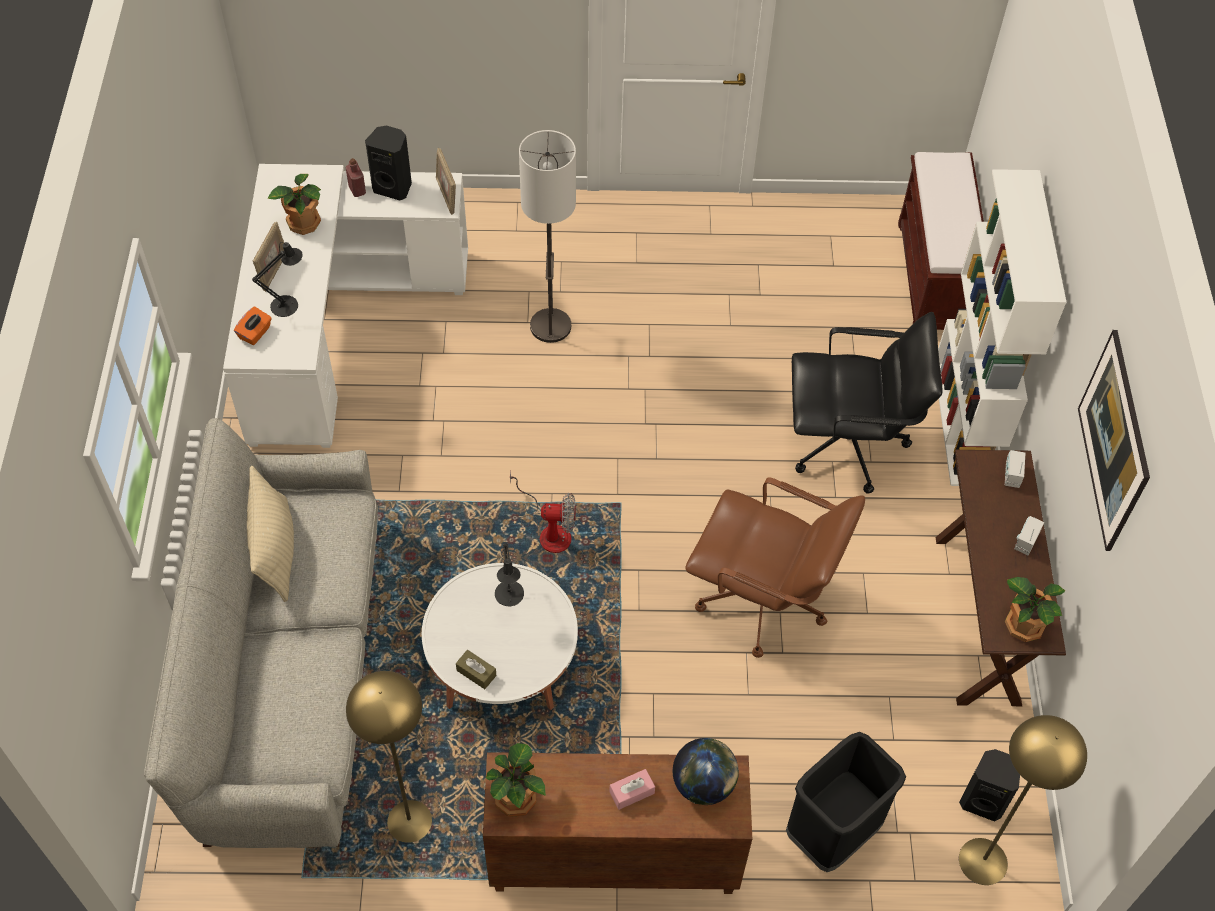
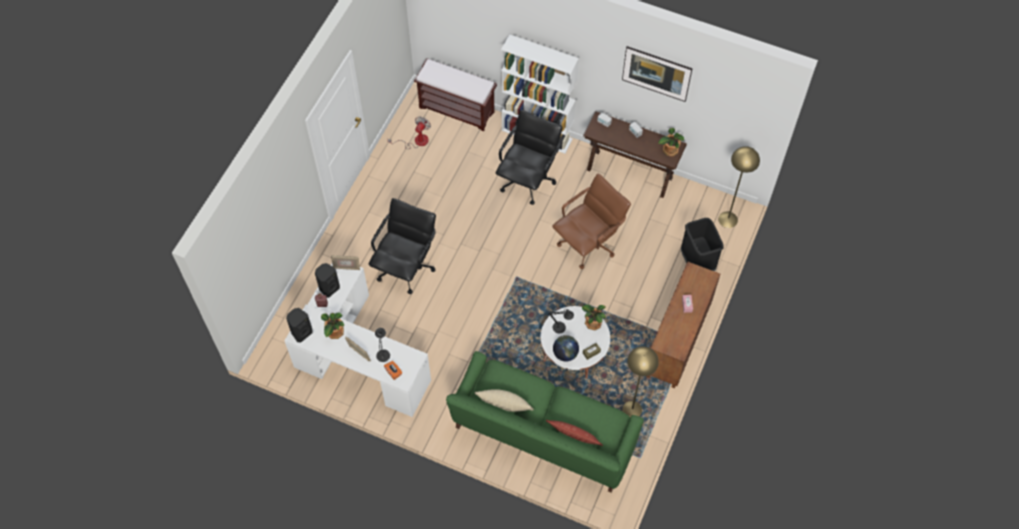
camera: 65 degrees left, 5 degrees up
(248, 697) = (573, 437): none -> pillow
(291, 674) = (543, 434): grey sofa -> green sofa
(517, 797) = (673, 344): potted plant -> potted plant (593, 323)
(548, 531) = (517, 309): fan -> fan (416, 141)
(551, 326) = (406, 267): floor lamp -> black office chair
(703, 784) = (693, 280): globe -> globe (565, 354)
(982, 800) = (704, 208): black speaker -> black speaker (301, 332)

